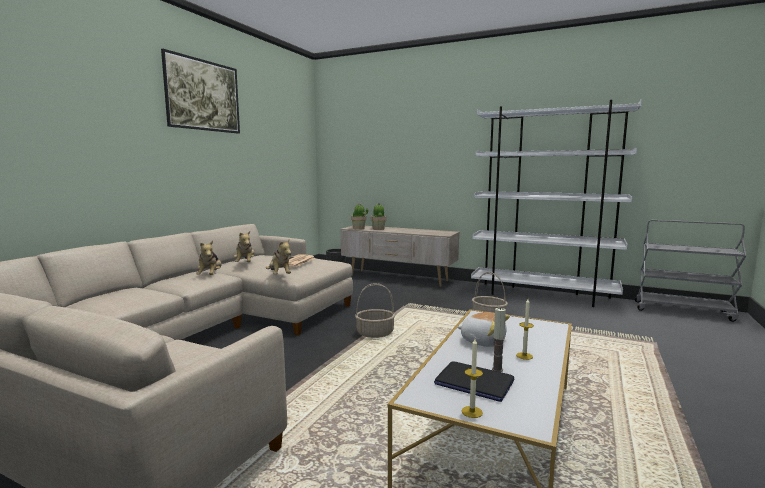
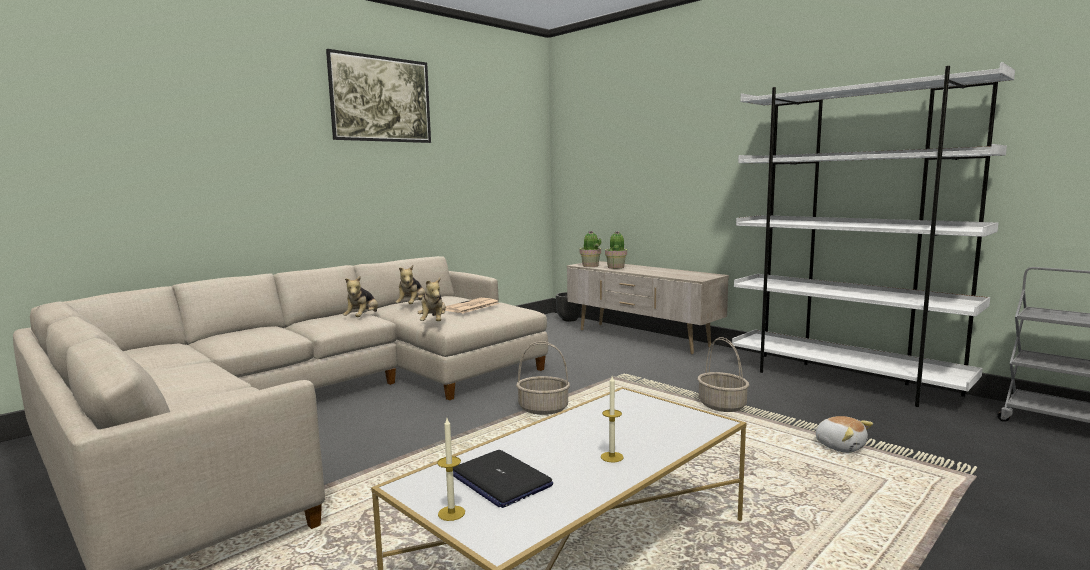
camera: 20 degrees right, 0 degrees up
(483, 341) = (582, 431): plush toy -> plush toy (840, 446)
(497, 369) = (551, 468): candle -> none

